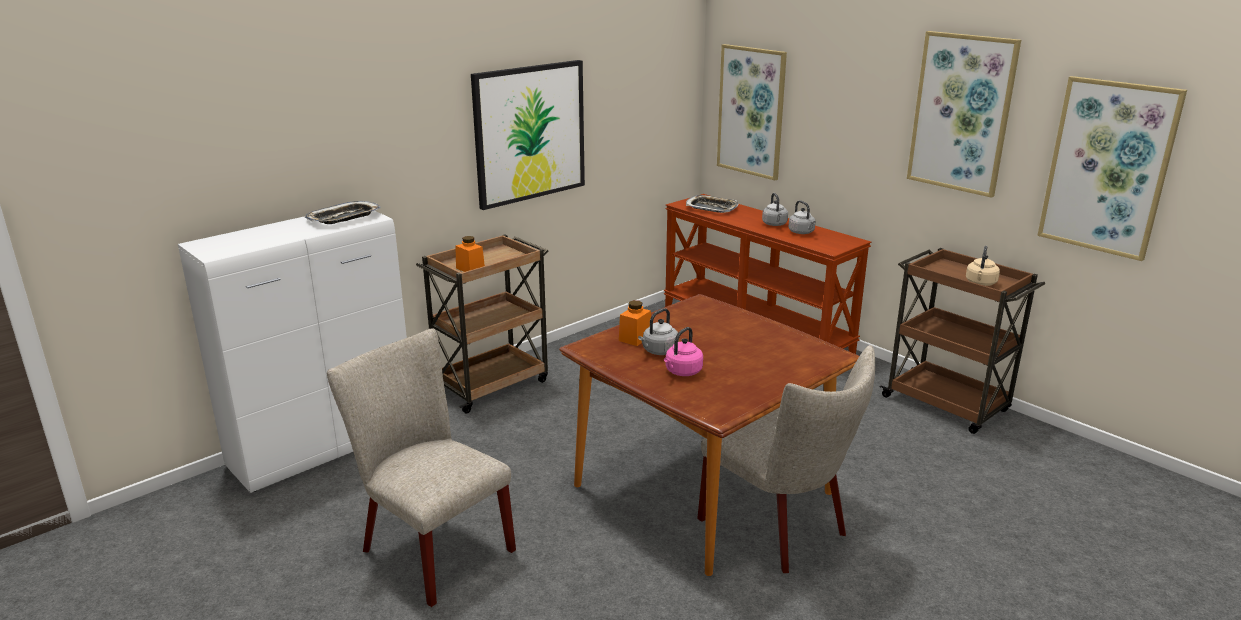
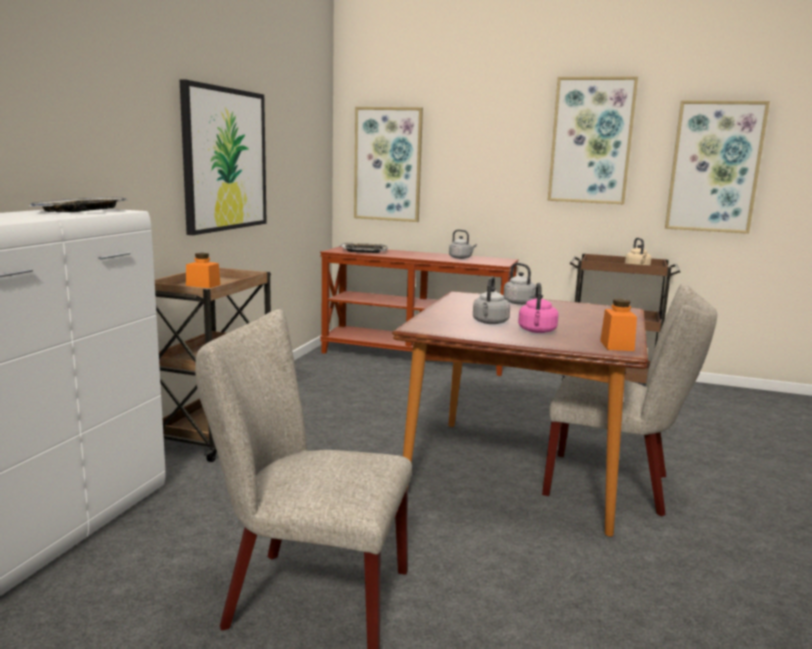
camera: 30 degrees left, 10 degrees down
(635, 338) = (452, 318): orange jar -> orange jar (616, 346)
(775, 224) = (432, 256): grey kettle -> grey kettle (520, 303)

